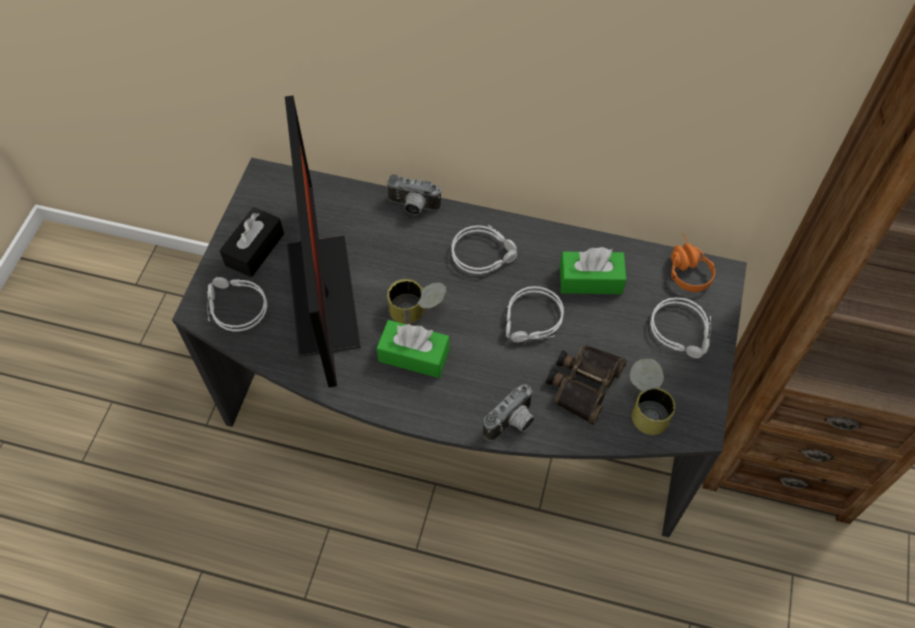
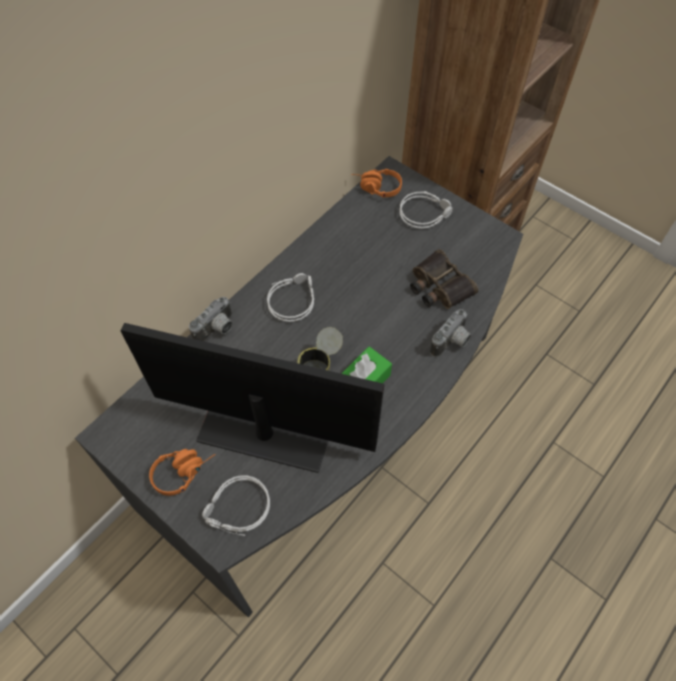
camera: 65 degrees left, 0 degrees up
(255, 249) = (184, 470): black tissue box -> orange headphones
(512, 424) = (452, 343): camera -> camera turned 60 degrees clockwise
(532, 321) = (371, 294): grey headphones -> none
(590, 280) = (355, 244): green tissue box -> none
(646, 406) = (473, 258): can -> none

